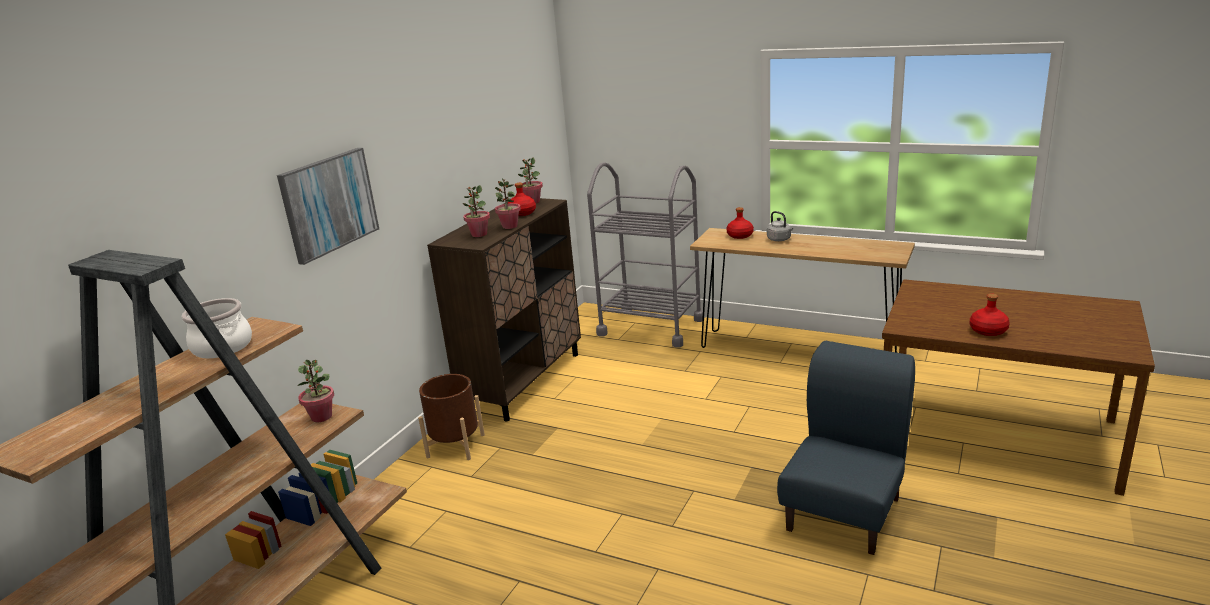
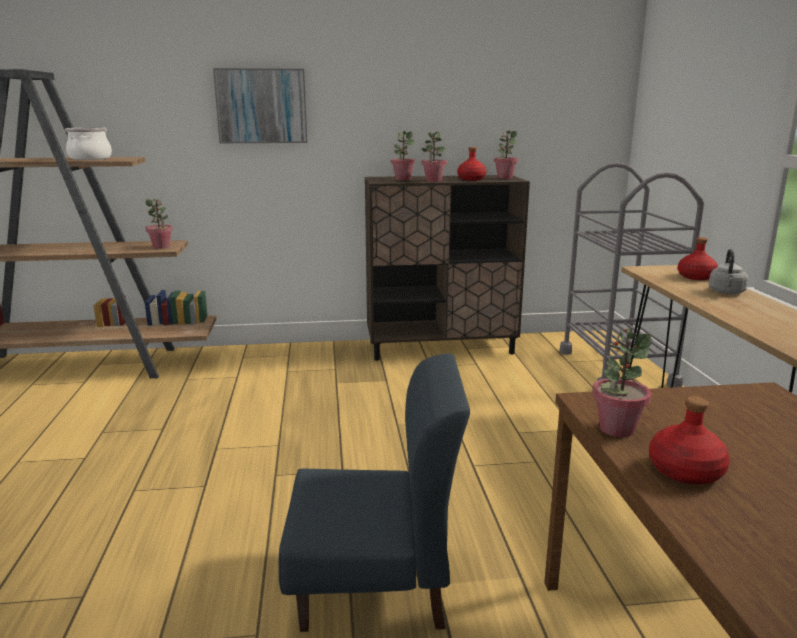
camera: 55 degrees right, 5 degrees down
(456, 446) = (323, 354): brown planter -> none
(937, 331) = (616, 429): none -> potted plant

